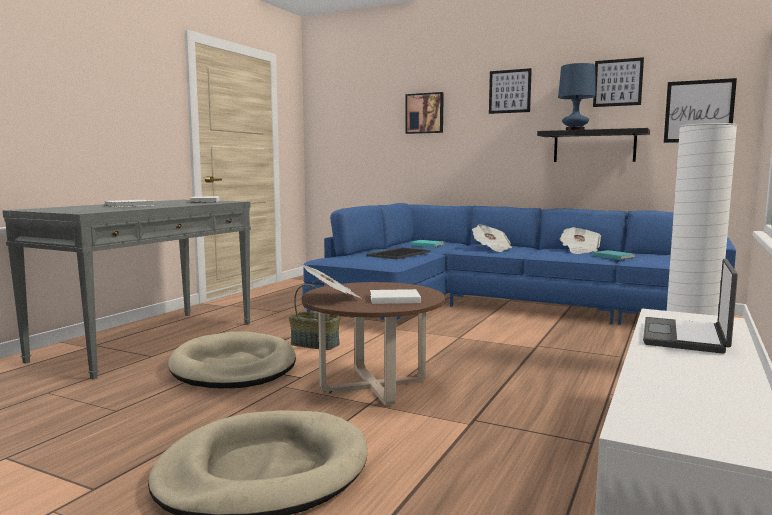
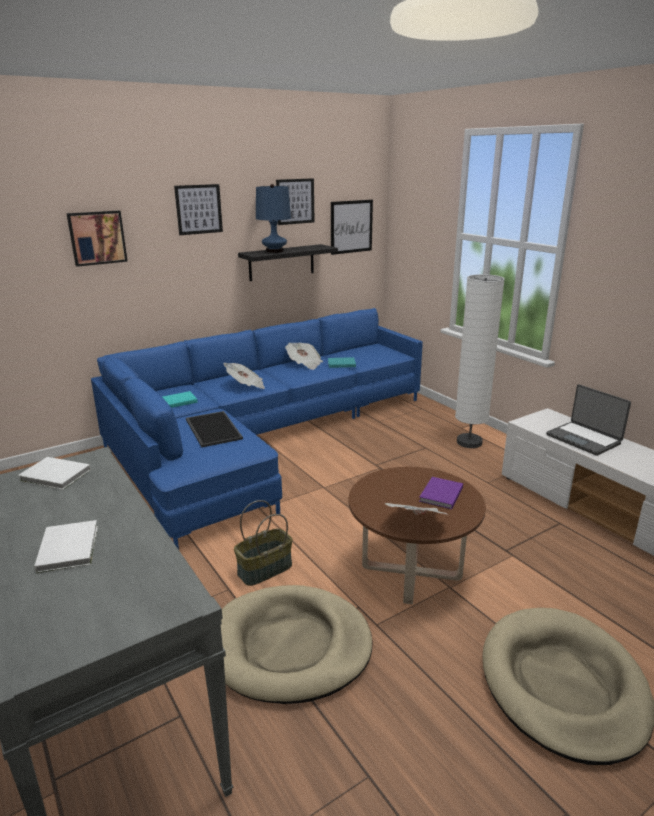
camera: 60 degrees left, 15 degrees up
(393, 299) = (440, 495): white book -> purple book

